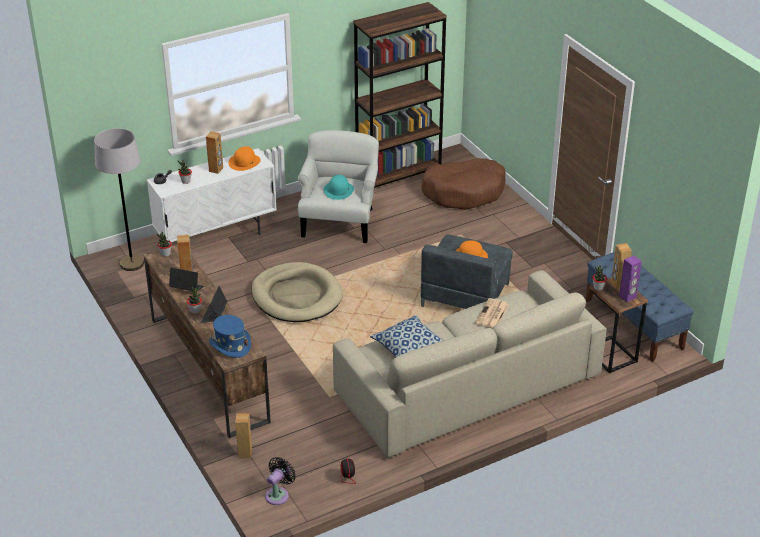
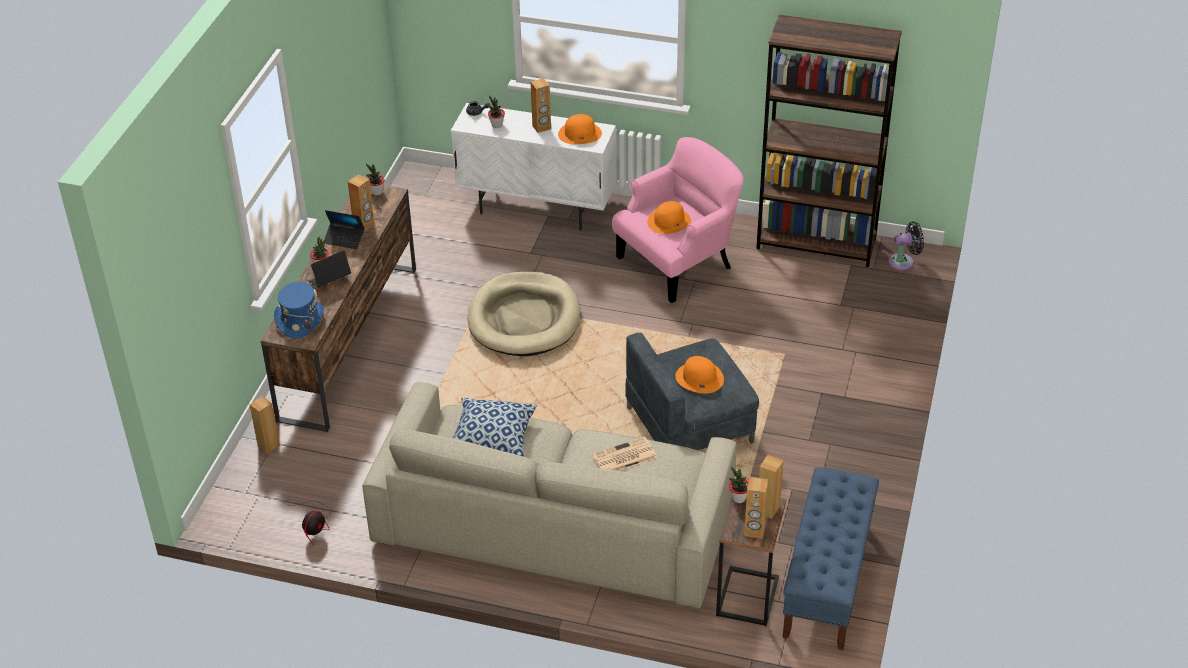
camera: 45 degrees right, 5 degrees up
(132, 263) = (427, 192): grey floor lamp -> none
(186, 289) = (344, 239): laptop -> laptop turned 135 degrees clockwise
(278, 494) = (241, 506): black fan -> black fan (904, 262)
(338, 190) = (669, 221): turquoise hat -> orange hat
(339, 221) = (678, 262): white armchair -> pink armchair
(464, 192) = (860, 306): brown dog bed -> none
(627, 297) = (754, 531): purple speaker -> brown speaker

